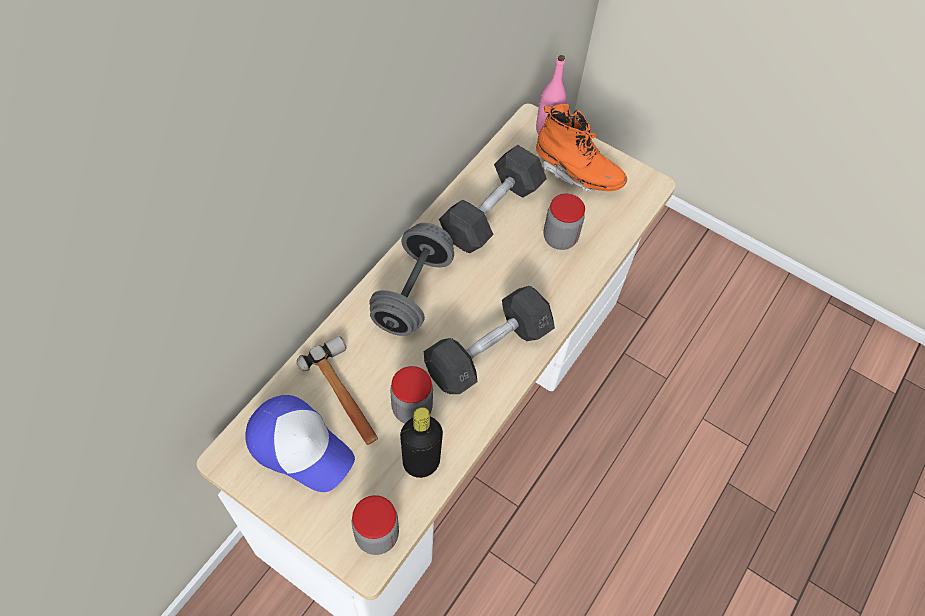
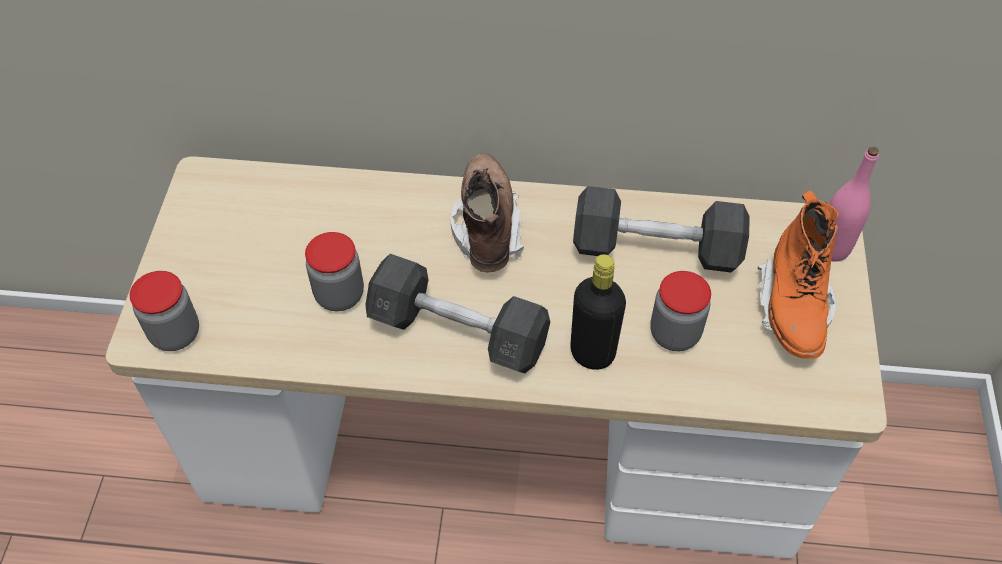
camera: 65 degrees right, 5 degrees down
(300, 446) = (242, 224): cap -> none
(346, 396) = (321, 232): hammer -> none
(412, 293) = (486, 227): grey dumbbell -> brown boot
(421, 462) = (279, 333): black bottle -> black bottle (592, 353)

